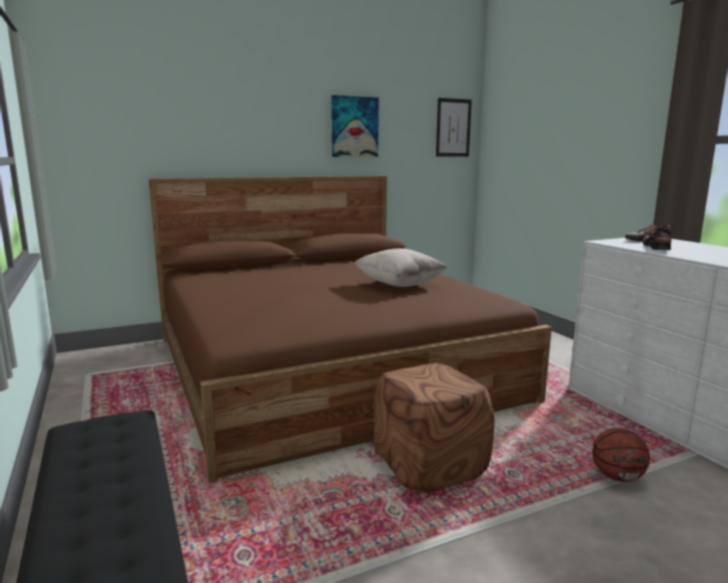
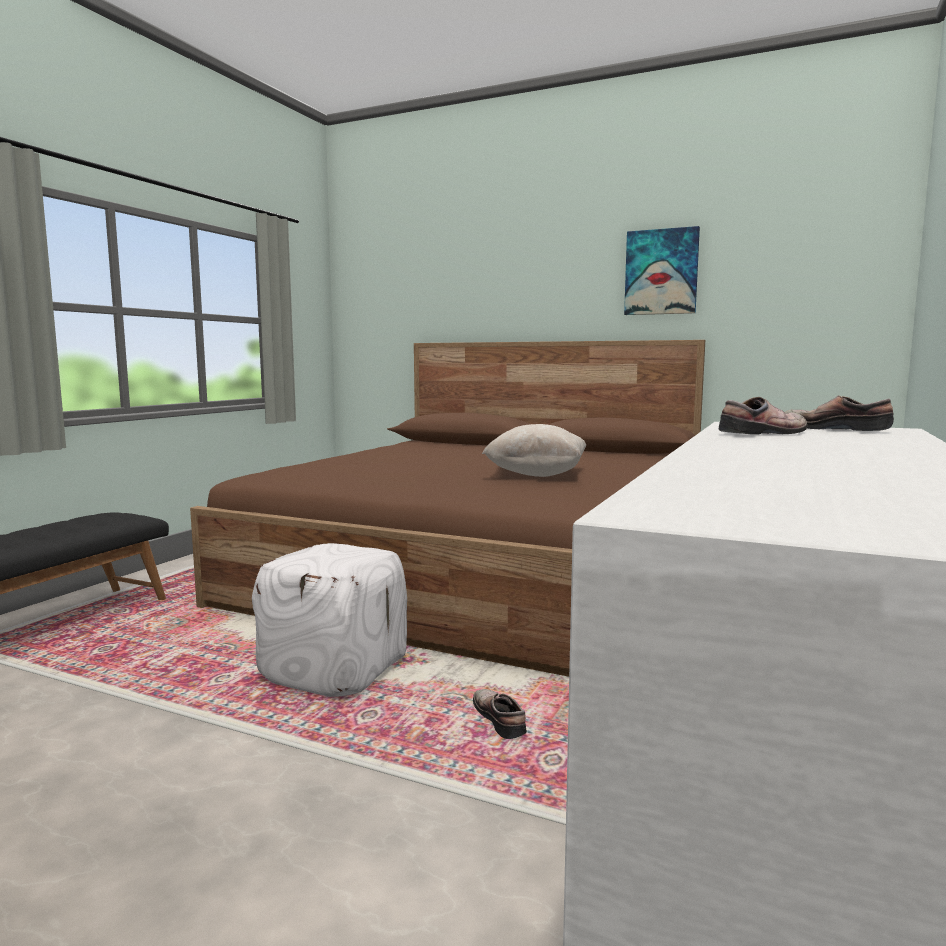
camera: 50 degrees right, 5 degrees down
(429, 464) = (336, 670): brown ottoman -> white ottoman
(453, 128) = (850, 259): picture -> none
(552, 440) = (502, 719): none -> shoe
(617, 477) = (458, 785): basketball -> none

